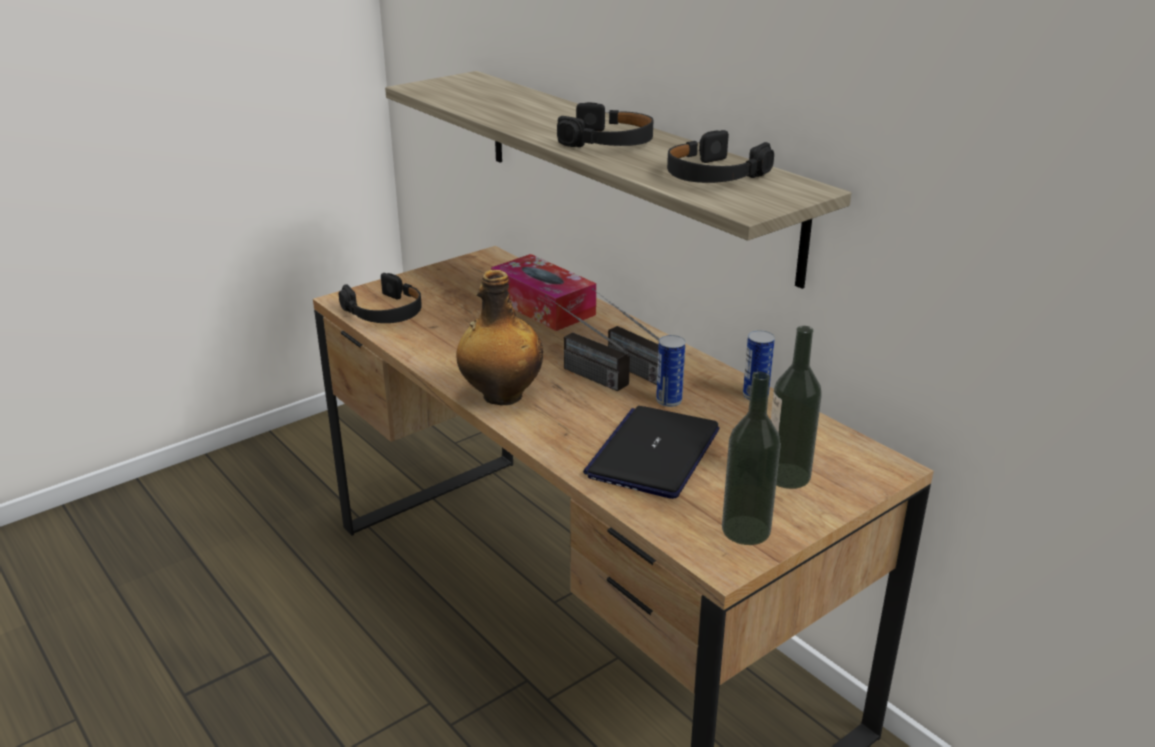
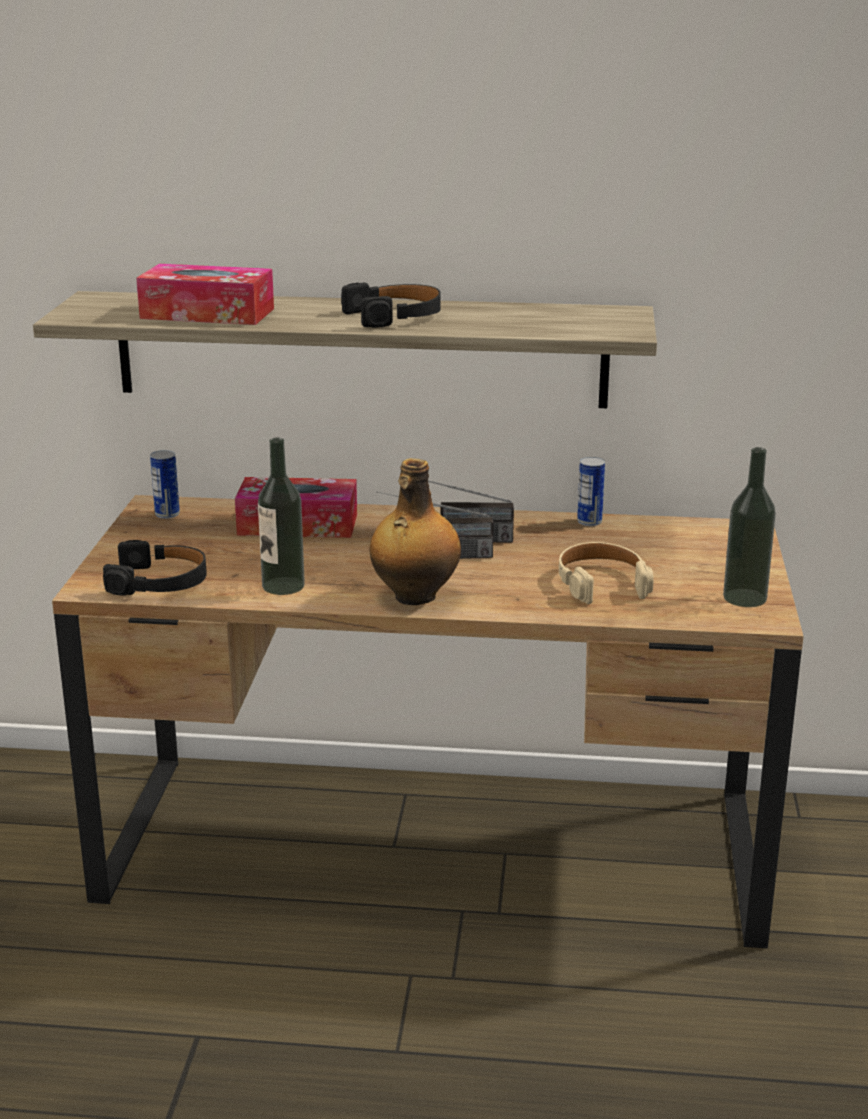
camera: 45 degrees left, 5 degrees down
(496, 105) = (207, 313): none -> tissue box
(654, 453) = (601, 583): laptop -> beige headphones
(669, 401) = (541, 548): can -> can (167, 514)
(713, 174) = (541, 318): black headphones -> none
(787, 476) = (705, 559): bottle -> bottle (283, 586)

